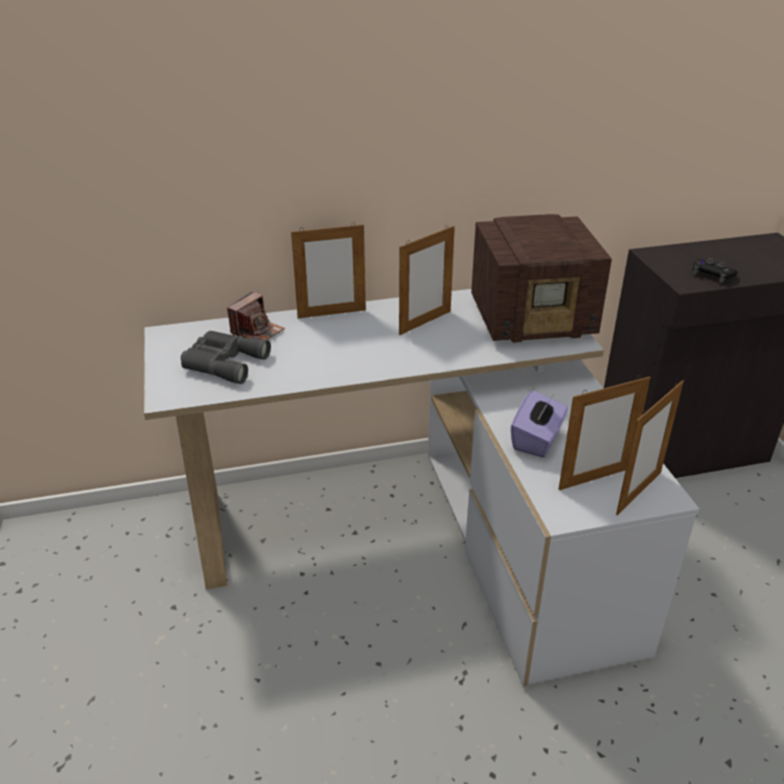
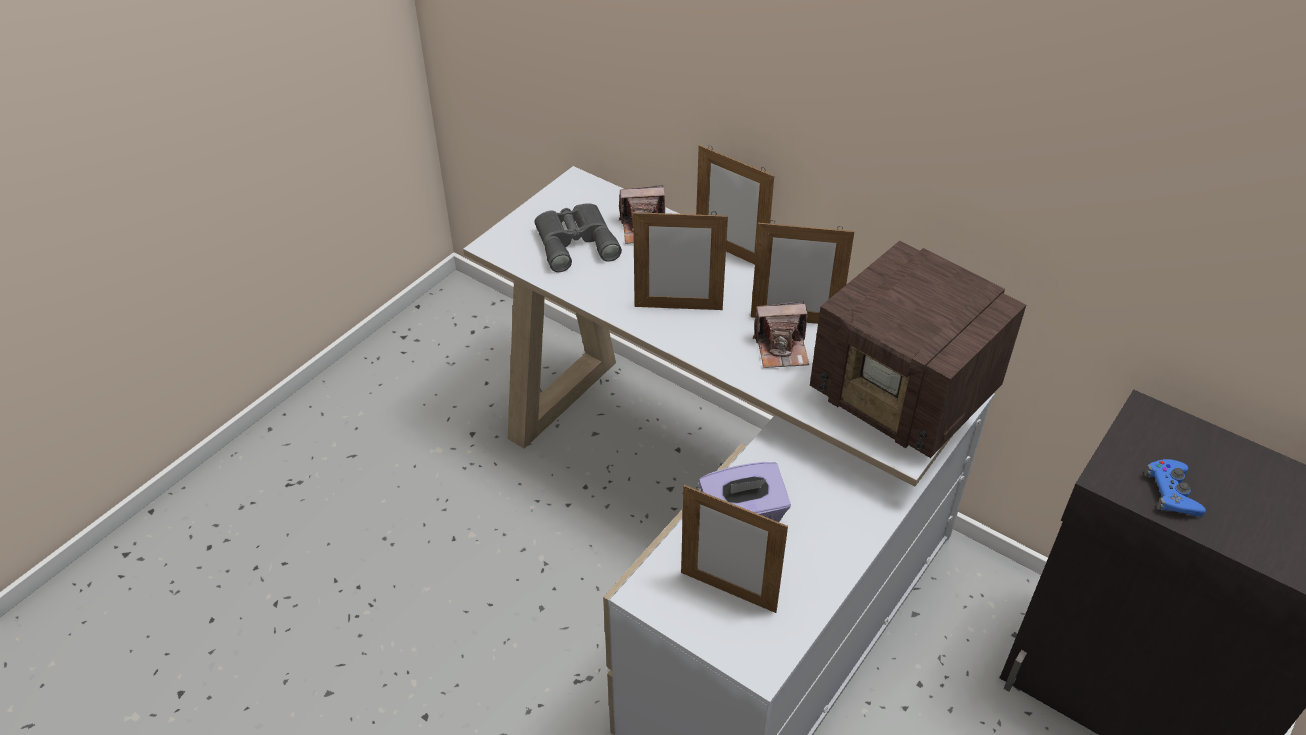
camera: 50 degrees right, 10 degrees up
(443, 338) = (782, 349): none -> camera
(638, 493) = (742, 638): picture frame -> picture frame (678, 307)
(712, 275) = (1172, 493): black game controller -> blue game controller

